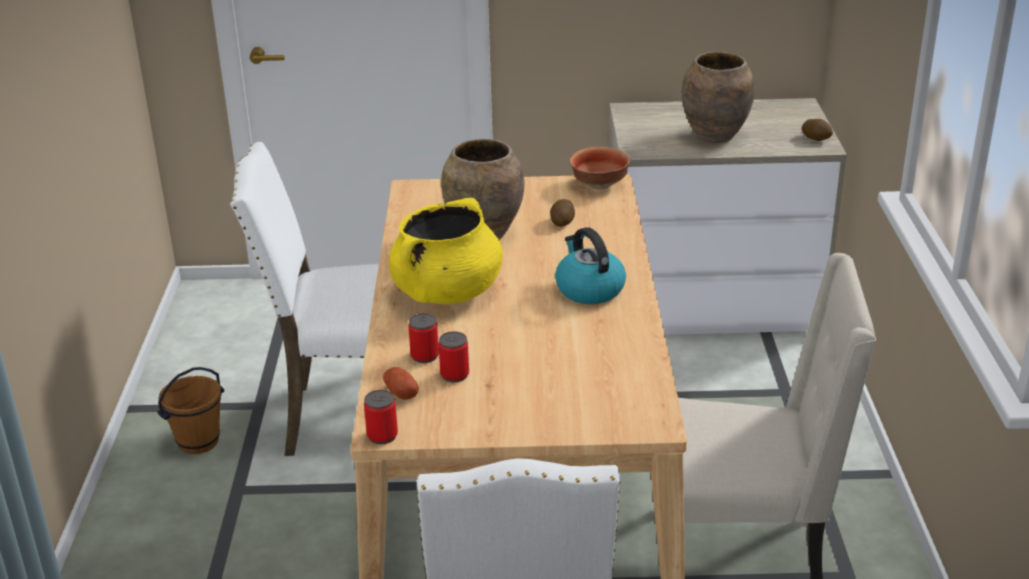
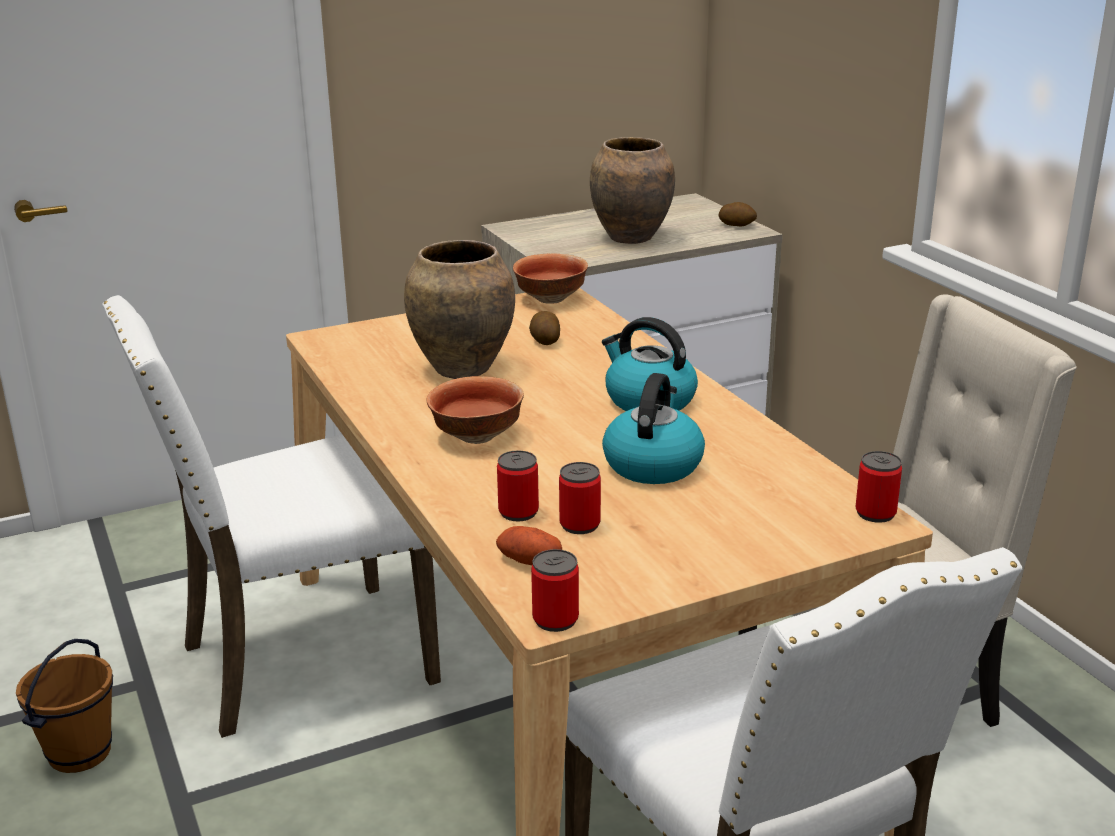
camera: 25 degrees left, 5 degrees down
(447, 293) = (477, 437): yellow cooking pot -> bowl
(543, 341) = (653, 464): none -> kettle
(659, 417) = (875, 513): none -> can

